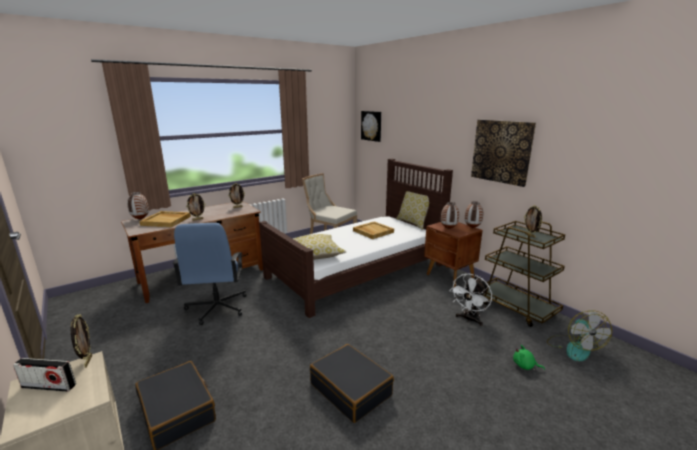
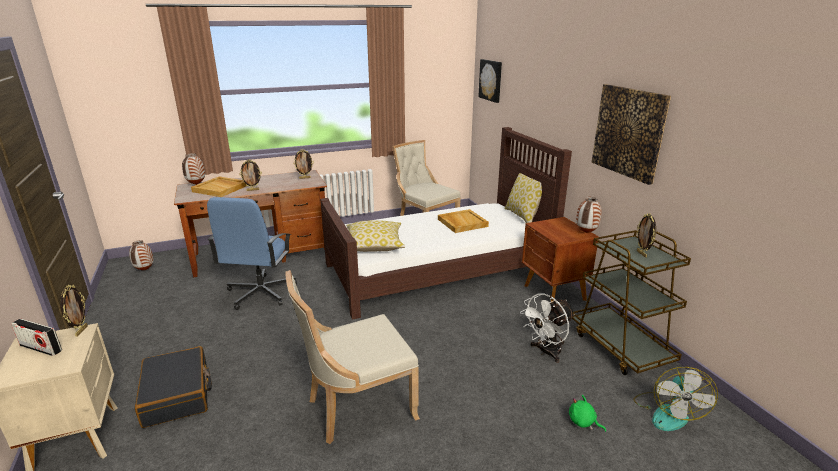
camera: 15 degrees right, 5 degrees up
(351, 389) = (357, 408): black suitcase -> beige chair
(448, 229) = (551, 230): vase -> vase (145, 270)

